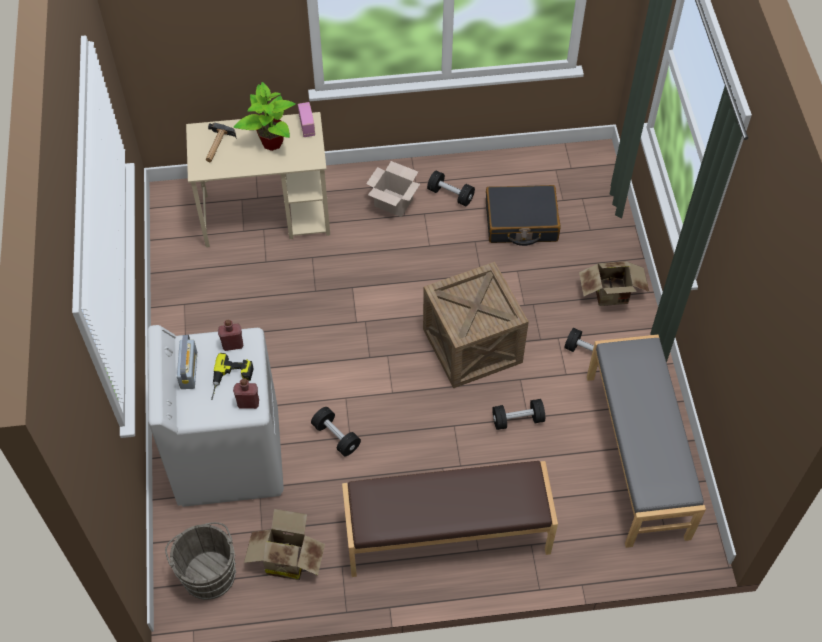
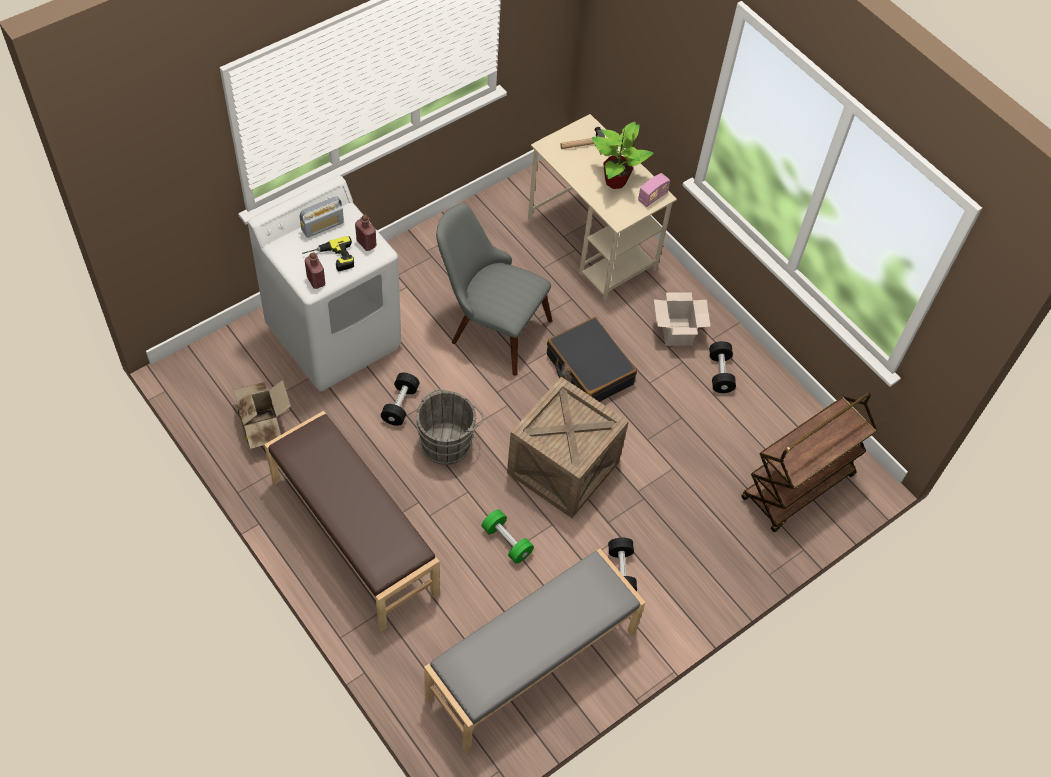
camera: 55 degrees right, 0 degrees up
(208, 572) = (221, 375): grey bucket -> grey bucket (448, 441)
(299, 330) = (489, 326): none -> grey chair
(517, 419) = (506, 541): black dumbbell -> green dumbbell
(521, 222) = (732, 446): black suitcase -> black suitcase (589, 370)
(581, 201) = (797, 488): none -> brown cart
(612, 296) = (702, 564): cardboard box -> none

